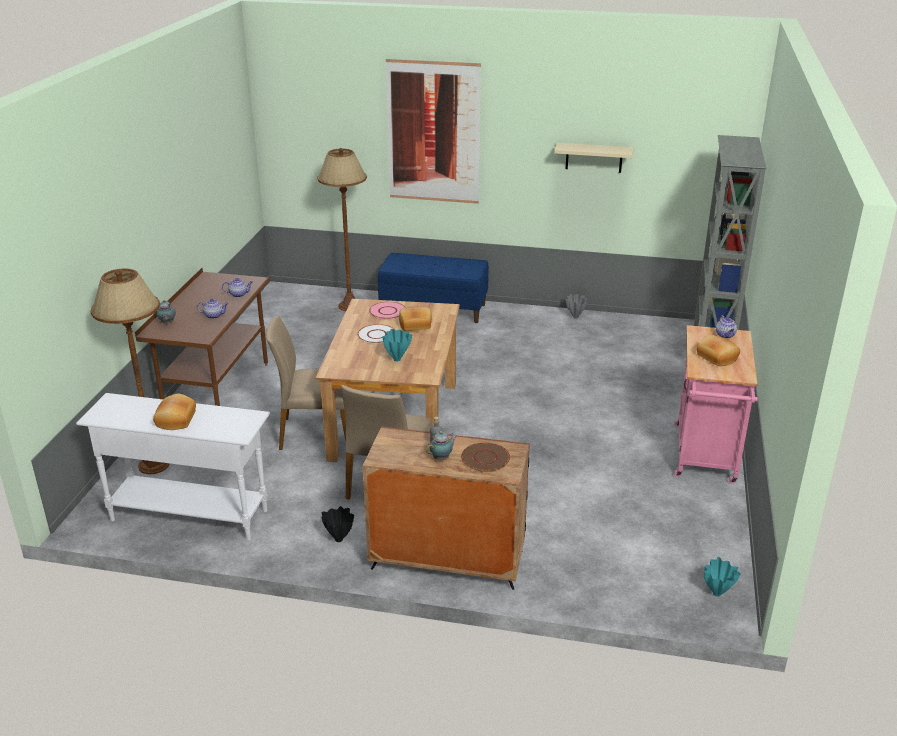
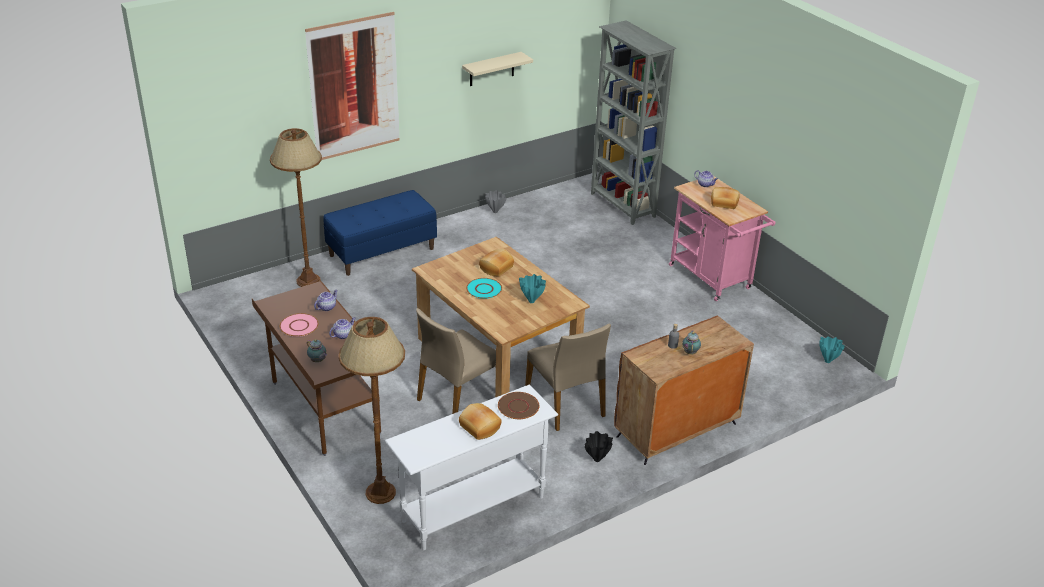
camera: 45 degrees left, 5 degrees up
(377, 335) = (484, 289): white plate -> turquoise plate
(388, 311) = (458, 266): pink plate -> pink plate (299, 326)
(485, 458) = (711, 338): brown plate -> brown plate (518, 406)

